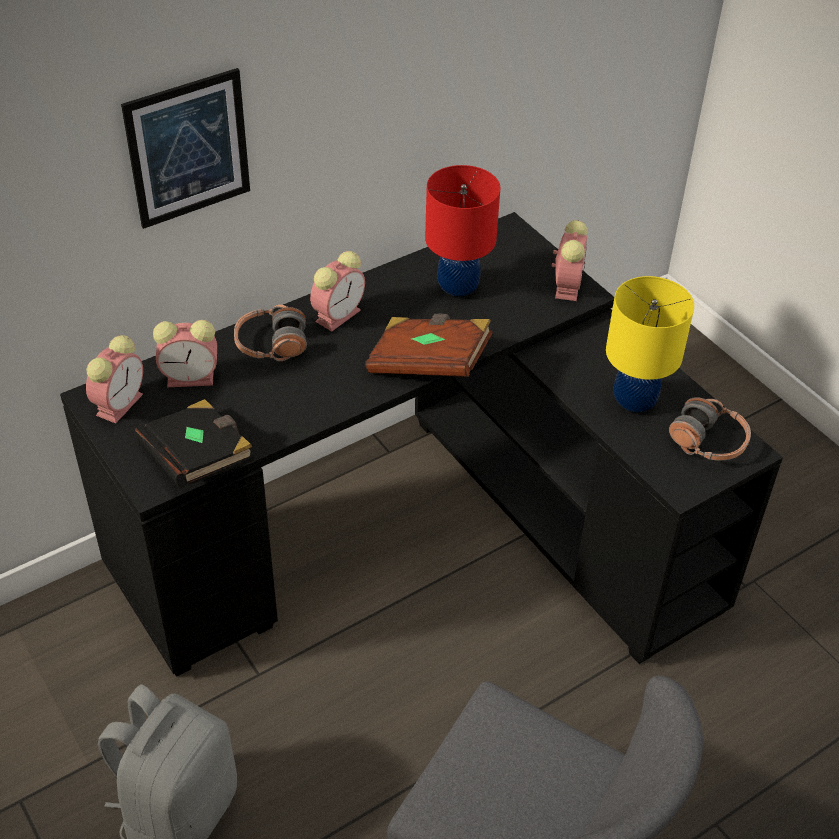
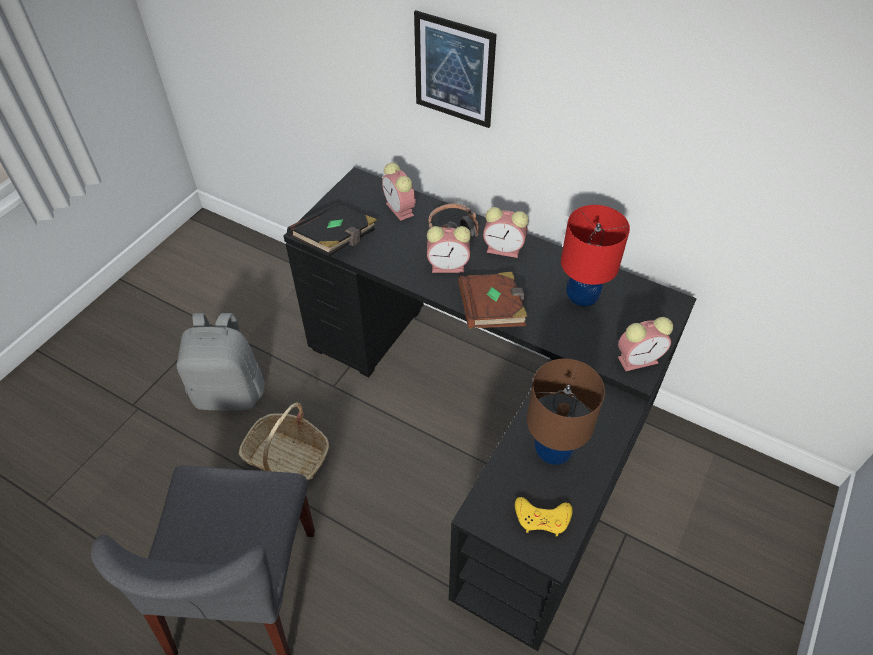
camera: 65 degrees right, 5 degrees up
(120, 403) = (361, 191): alarm clock -> alarm clock (449, 266)
(343, 771) = (287, 457): none -> basket
(634, 400) = (554, 451): yellow table lamp -> brown table lamp
(708, 442) = (542, 518): headphones -> yellow game controller

